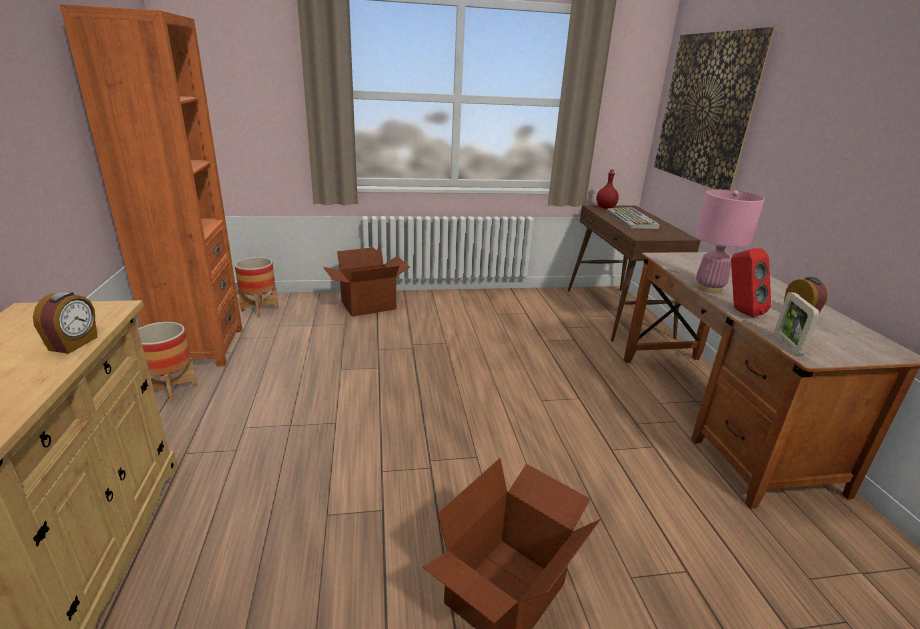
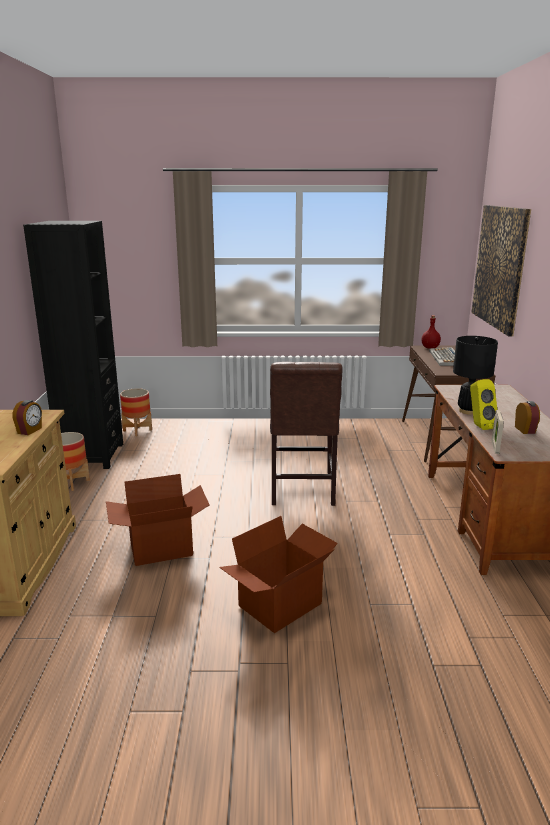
camera: 10 degrees right, 5 degrees down
(199, 347) = (91, 456): orange bookcase -> black bookcase
(368, 306) = (224, 430): cardboard box -> cardboard box (161, 549)
(482, 387) = (301, 490): none -> brown chair
(709, 288) = (468, 411): pink table lamp -> black table lamp
(739, 311) = (479, 426): red speaker -> yellow speaker

